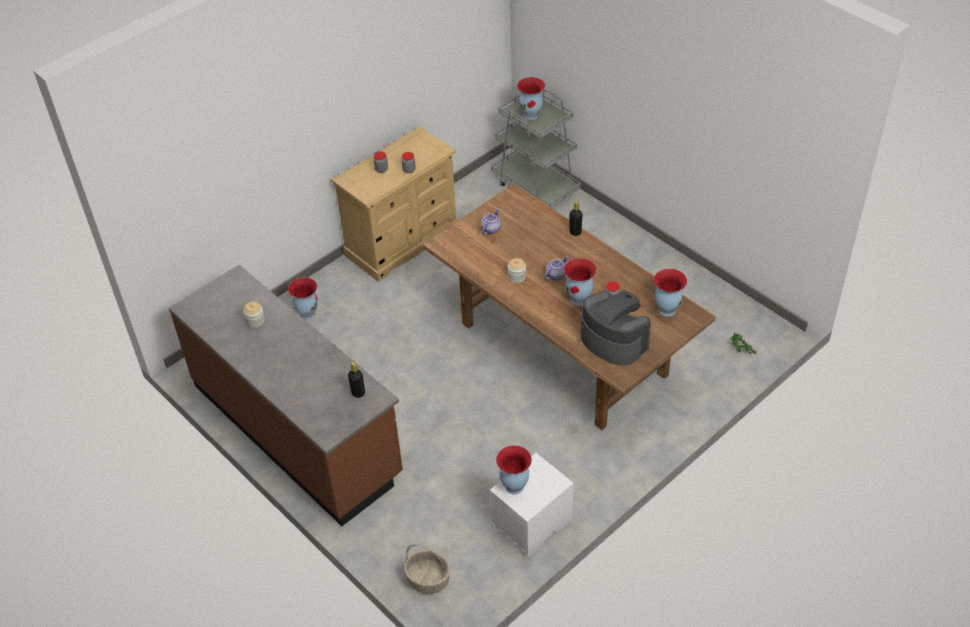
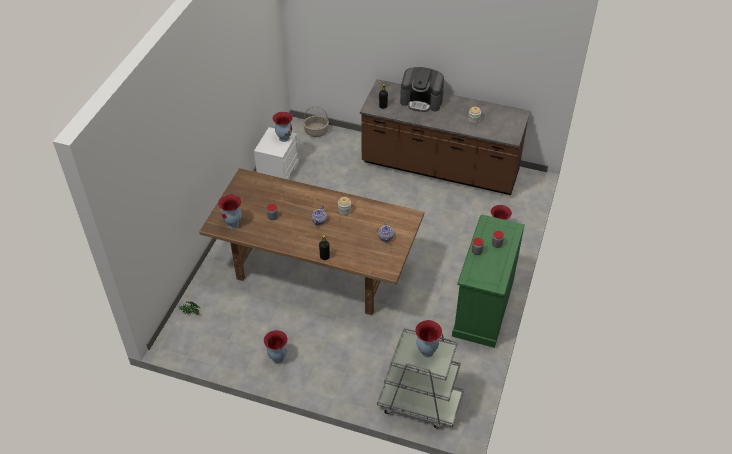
camera: 150 degrees right, 0 degrees up
(403, 241) = (483, 307): beige dresser -> green dresser
(579, 299) = (294, 210): vase -> vase (277, 358)
(613, 340) = (259, 193): coffee machine -> coffee machine (422, 100)

